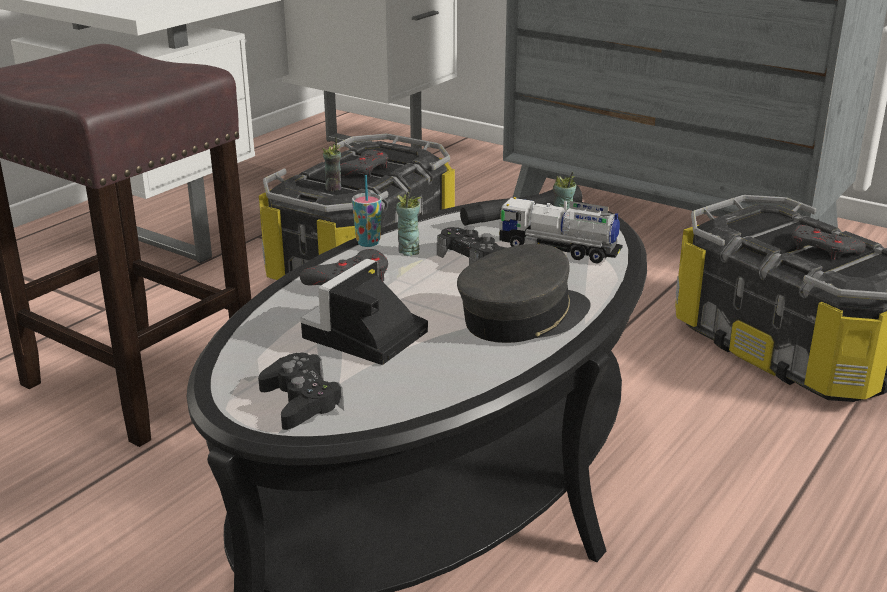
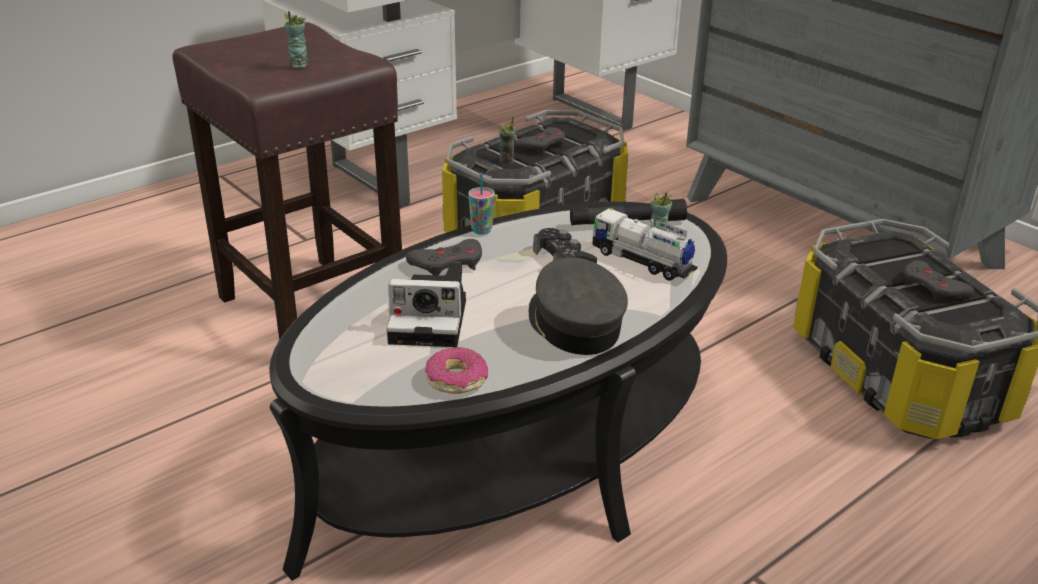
camera: 15 degrees right, 5 degrees up
(301, 401) = (353, 372): black game controller -> none
(364, 337) = (432, 321): camera -> camera turned 135 degrees counterclockwise
(408, 251) = (511, 243): cup -> cup (299, 64)
(426, 390) = (456, 379): none -> donut
(523, 317) = (573, 324): grey cap -> grey cap turned 90 degrees counterclockwise

